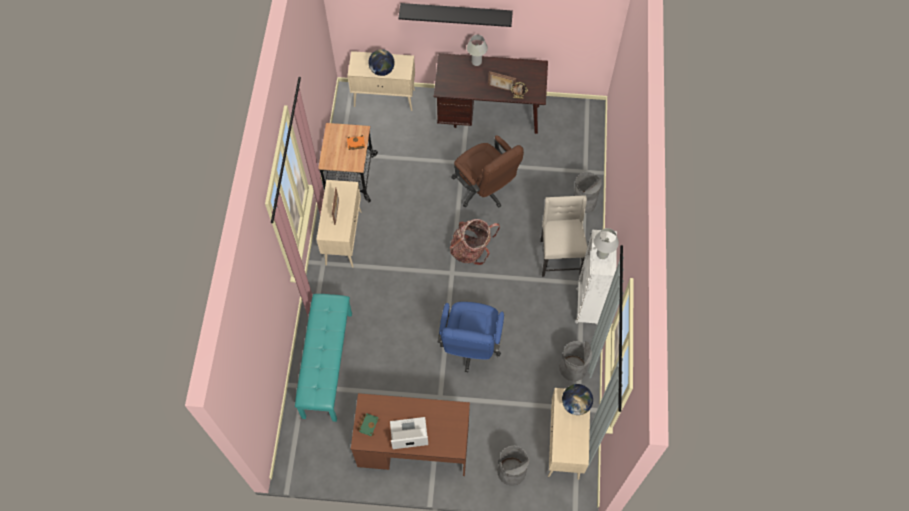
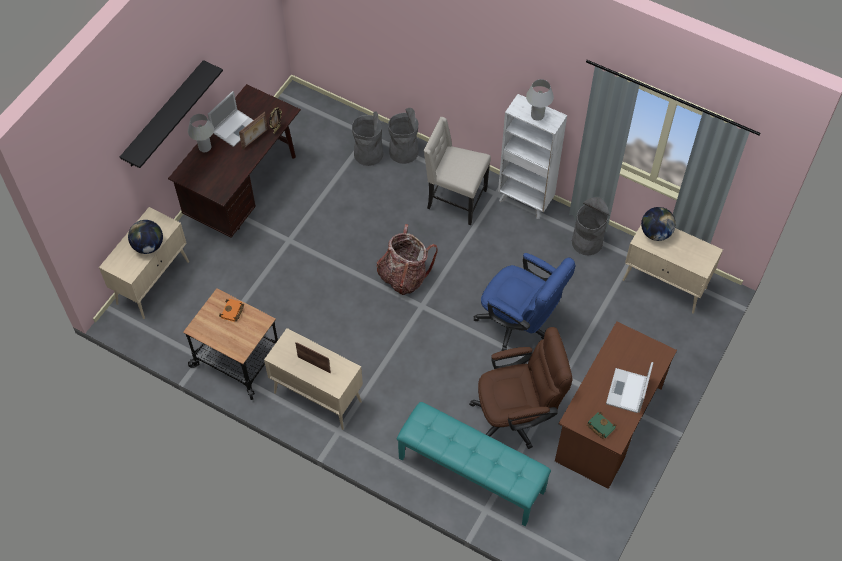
camera: 65 degrees left, 5 degrees down
(484, 190) = (337, 234): brown office chair -> brown office chair (517, 416)
(505, 72) = (235, 127): none -> laptop
(511, 471) = (674, 343): grey trash can -> grey trash can (368, 154)

